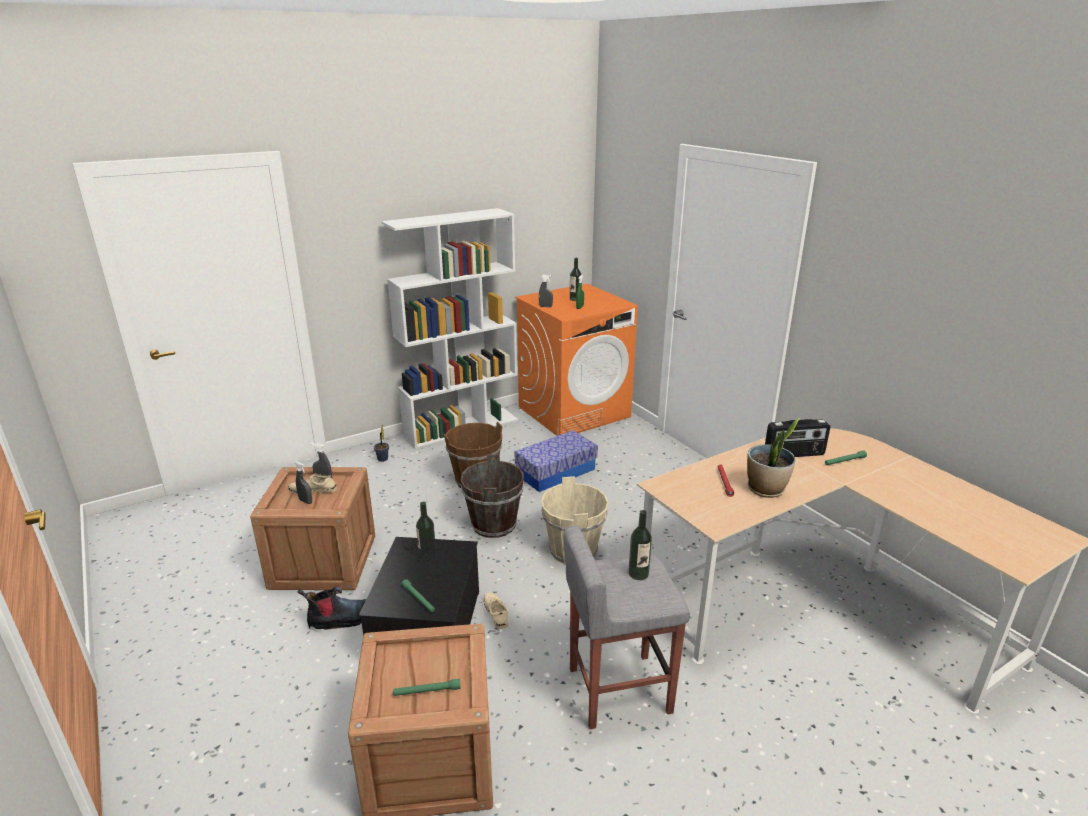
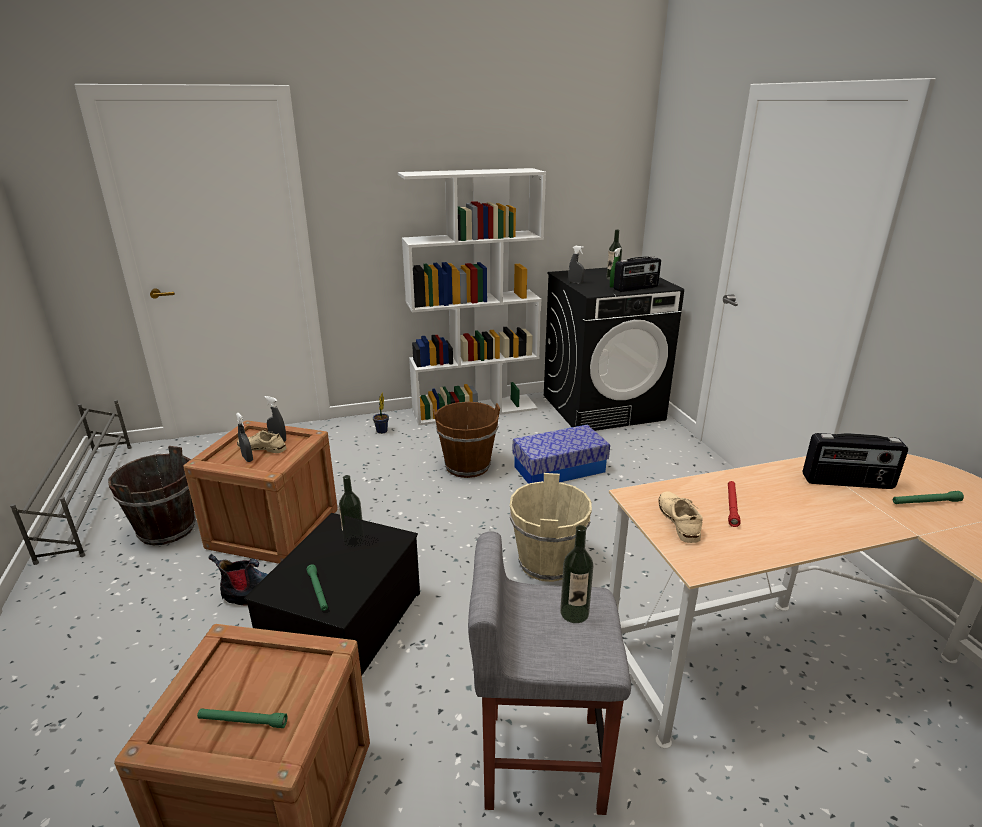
camera: 15 degrees right, 0 degrees up
(119, 562) = (90, 496): none -> grey shoe rack
(494, 525) = (468, 517): brown bucket -> brown bucket (167, 529)
(496, 612) = (429, 622): beige shoe -> beige shoe (678, 520)
(574, 411) = (603, 407): orange washing machine -> black washing machine
(598, 308) = (636, 288): none -> radio
(766, 489) = (791, 525): potted plant -> none

